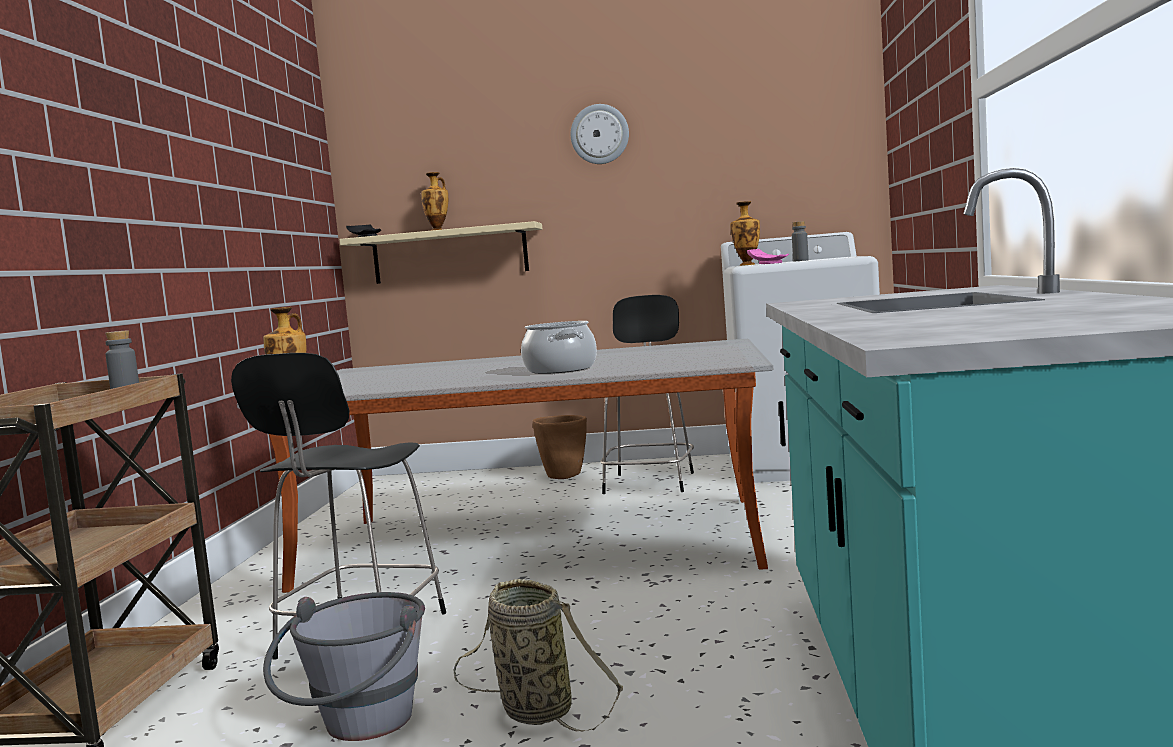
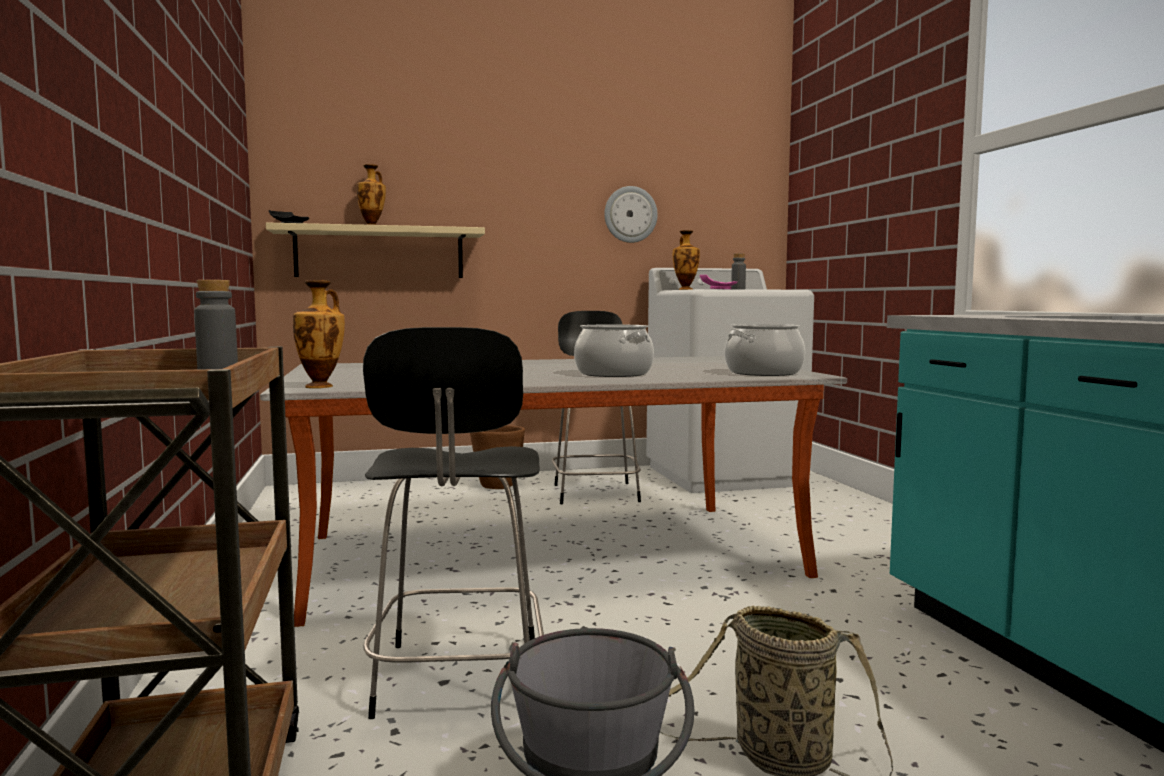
camera: 20 degrees left, 0 degrees up
(599, 134) = (542, 150): wall clock -> wall clock (630, 214)
(705, 362) = (764, 373): none -> cooking pot

